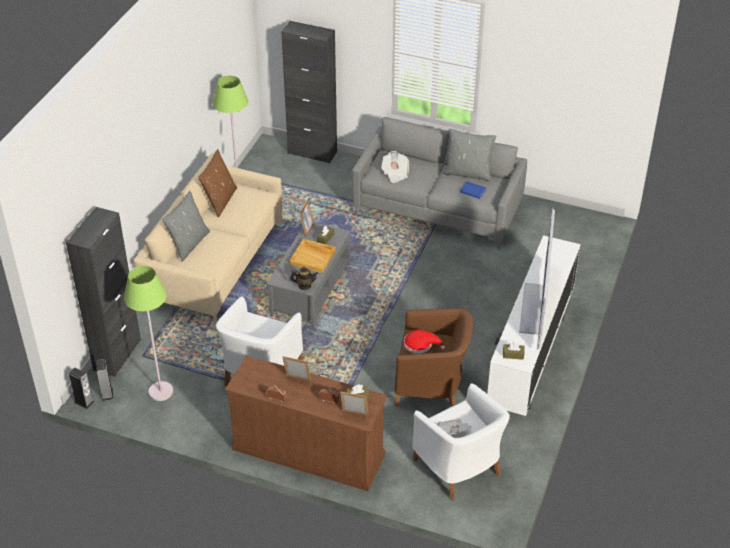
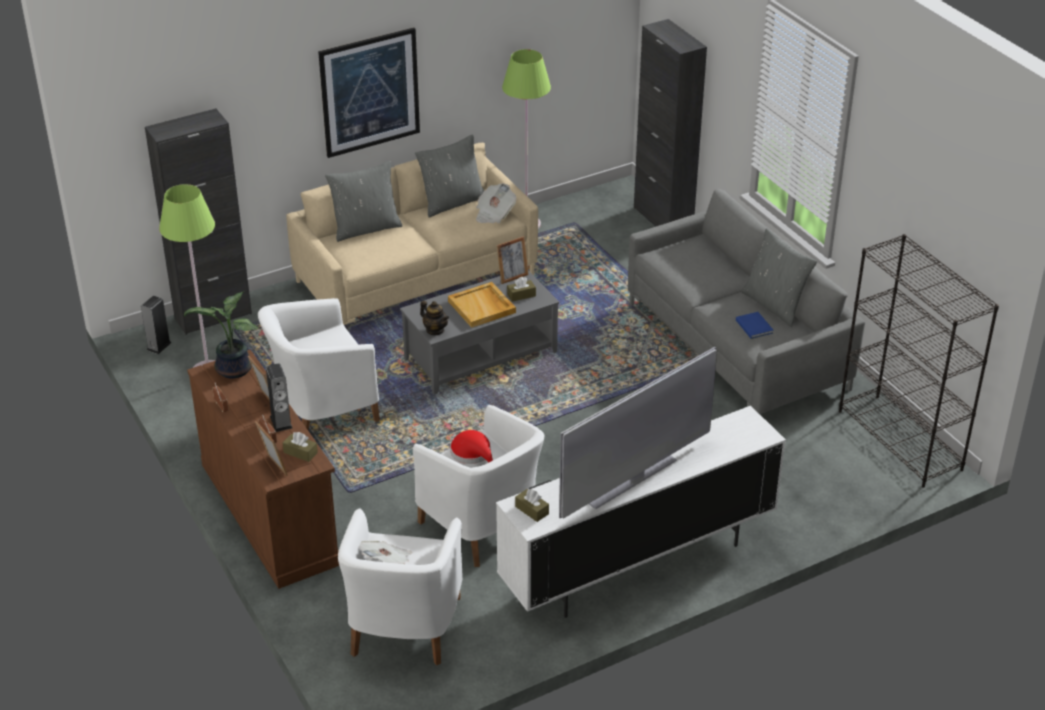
camera: 40 degrees right, 5 degrees down
(84, 402) = (130, 342): speaker -> speaker (281, 422)
(156, 149) = (370, 92): none -> picture
(220, 201) = (452, 202): brown pillow -> grey pillow
(253, 373) = (232, 370): none -> potted plant
(395, 173) = (683, 265): newspaper -> newspaper (494, 214)
(431, 387) = (482, 527): brown armchair -> white armchair
(571, 218) = (900, 440): none -> black bookcase

